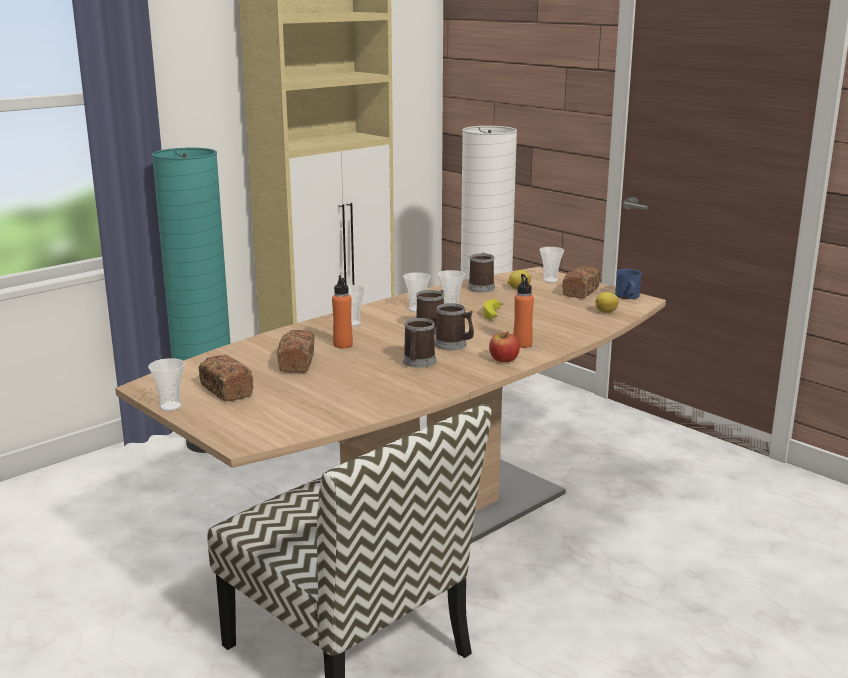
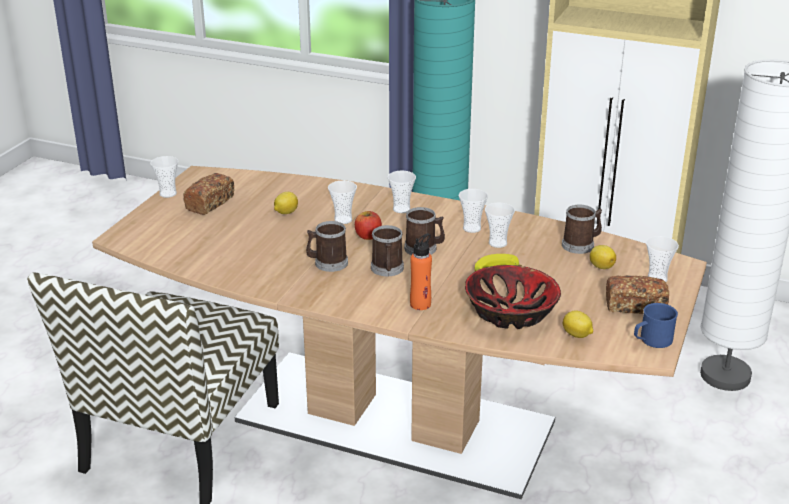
camera: 65 degrees right, 10 degrees up
(296, 363) = (285, 212): bread -> lemon
(343, 345) = (343, 220): orange bottle -> cup
(503, 359) = (368, 303): apple -> apple (368, 236)
(561, 322) = (511, 313): none -> bowl

